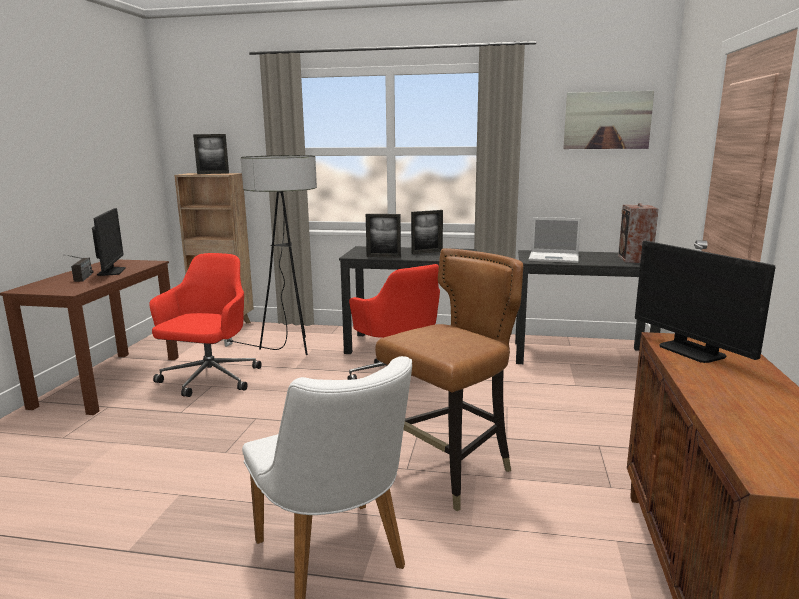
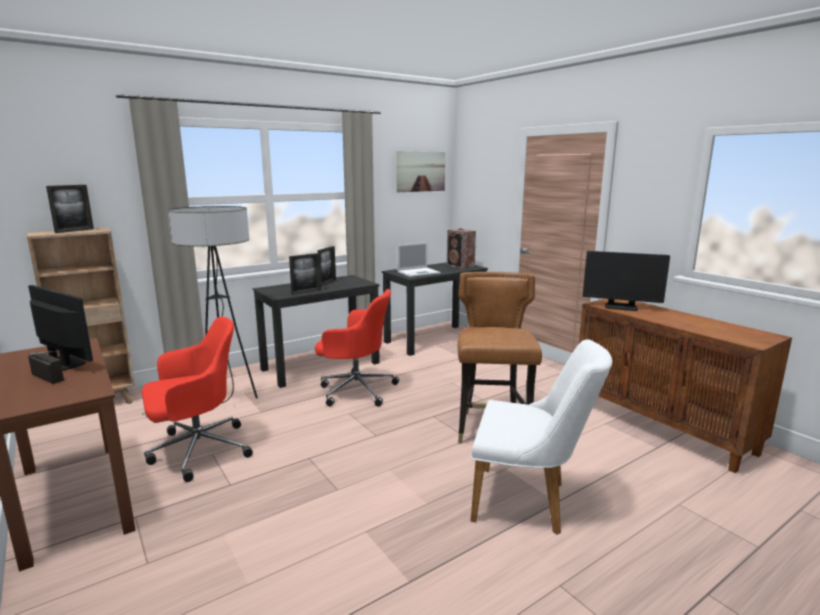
camera: 45 degrees left, 0 degrees up
(209, 379) = (197, 450): red office chair -> red office chair turned 90 degrees clockwise

